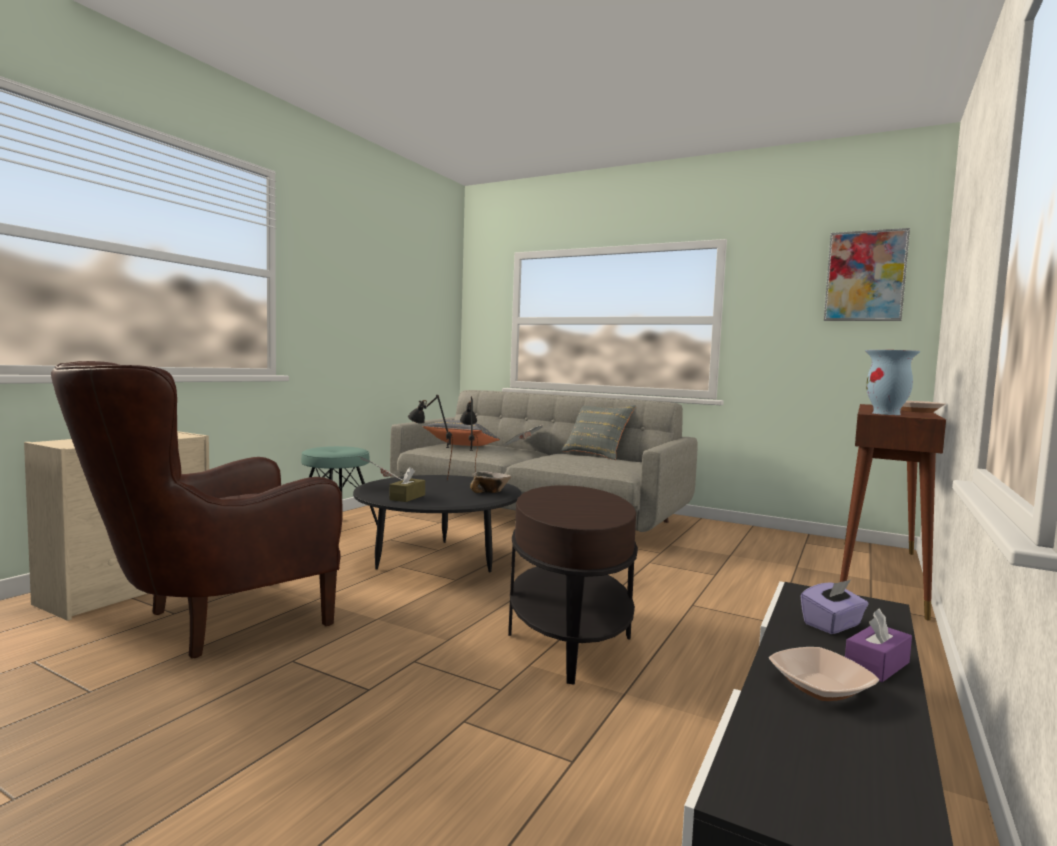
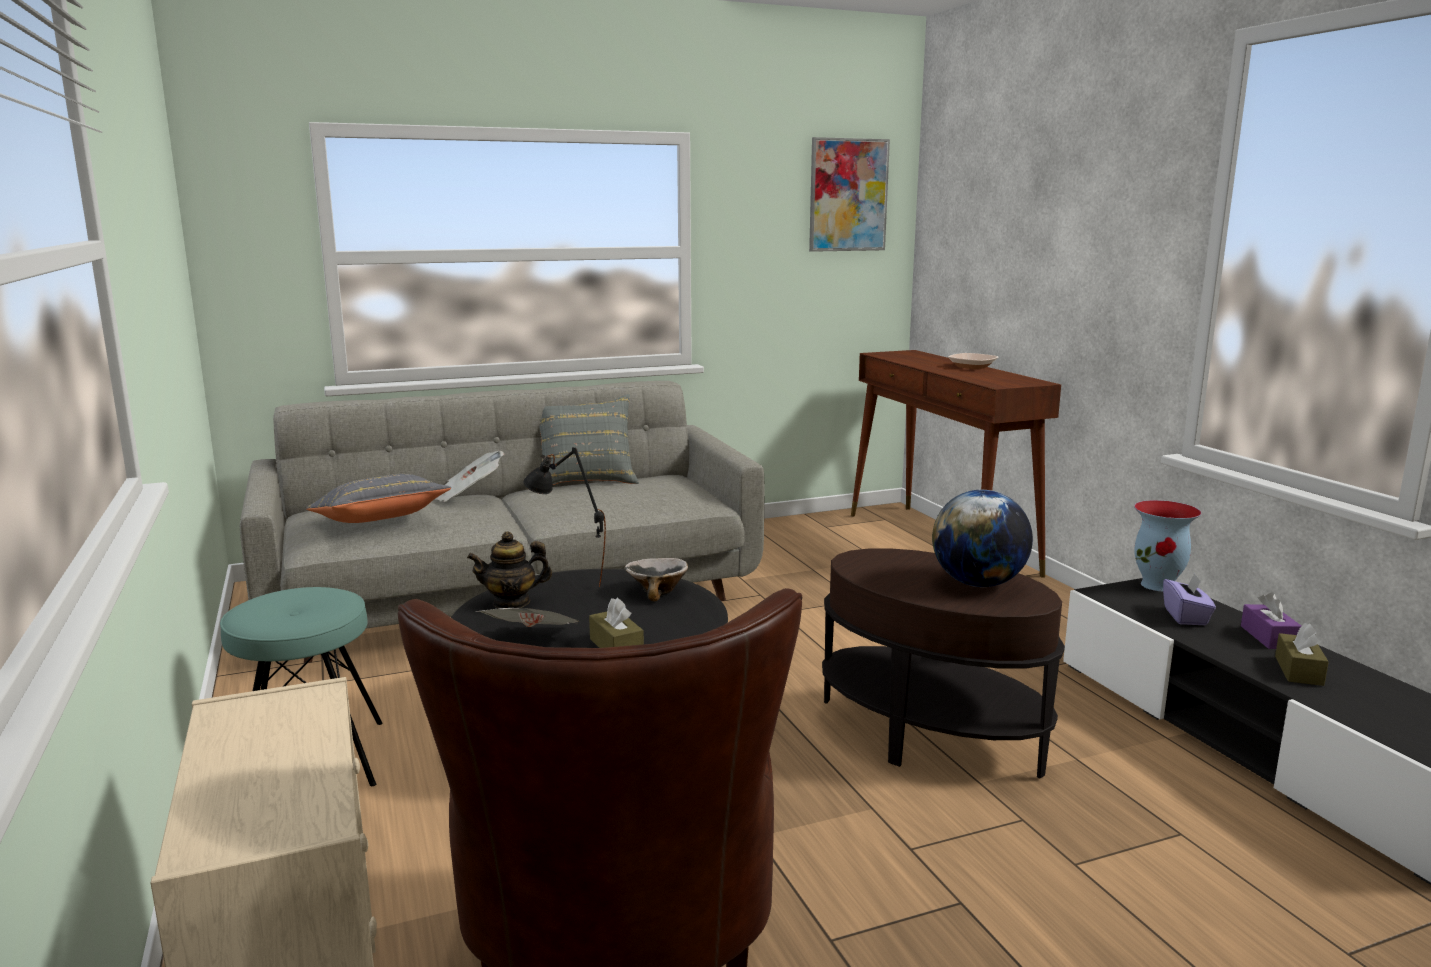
camera: 50 degrees left, 10 degrees up
(428, 478) = (511, 602): black table lamp -> teapot
(585, 510) = (978, 584): none -> globe
(820, 687) = (1298, 670): bowl -> brown tissue box
(887, 414) = (1002, 382): vase -> vase (1159, 585)

